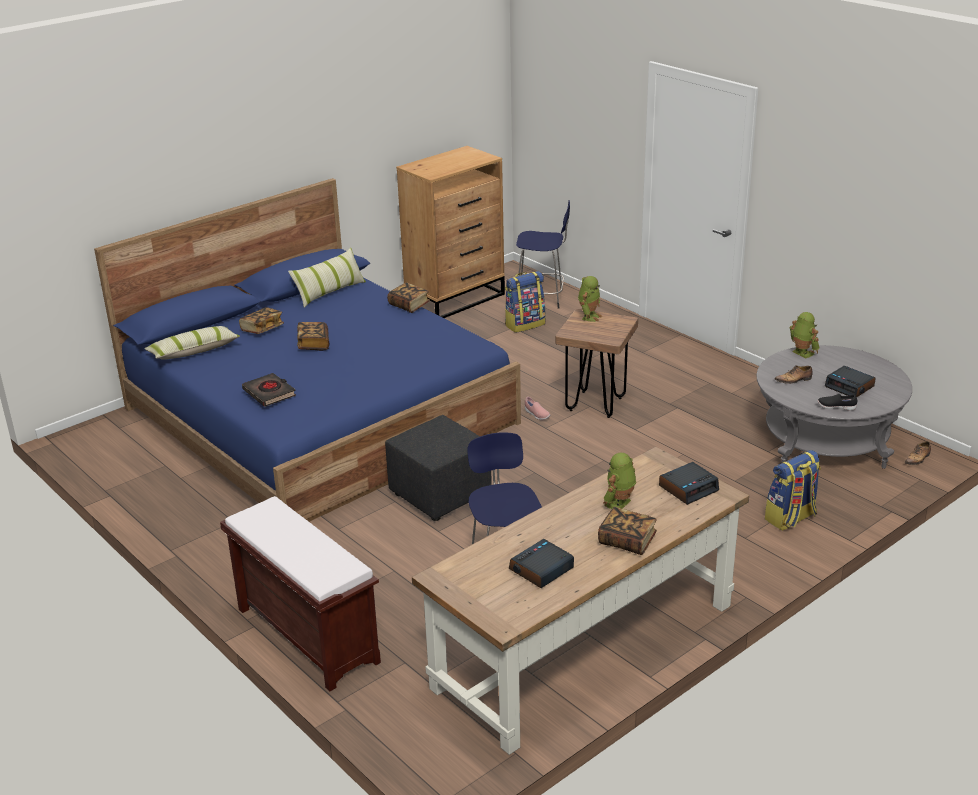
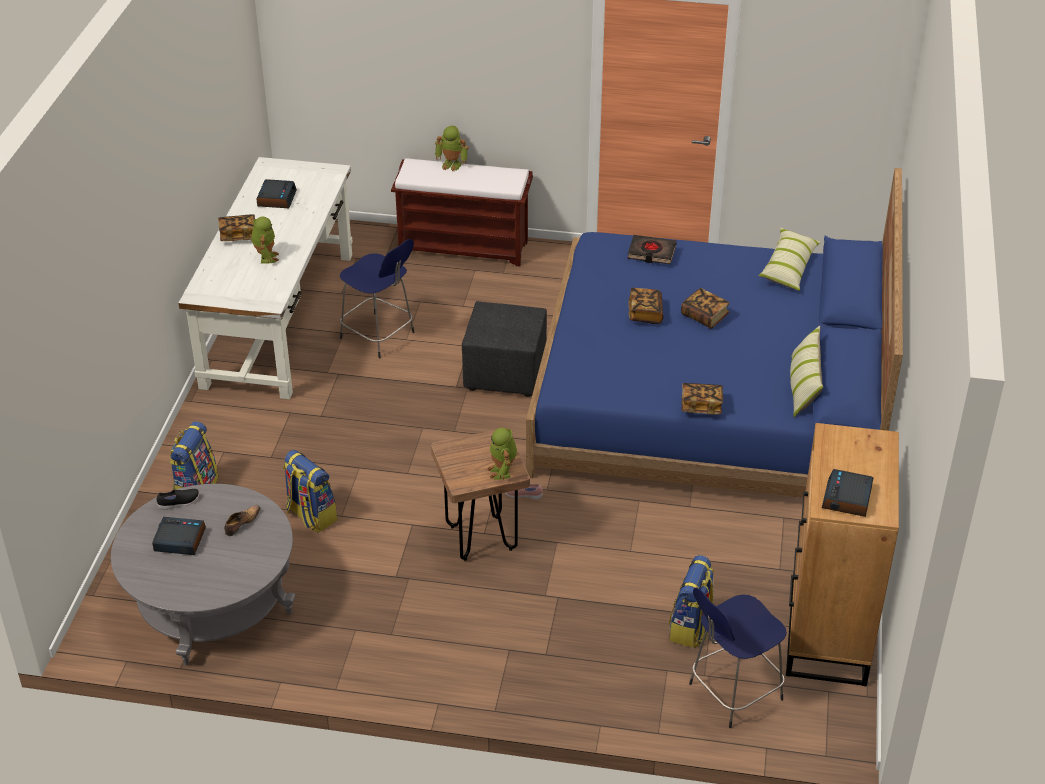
camera: 140 degrees right, 10 degrees up
(262, 329) = (779, 314): book -> book (645, 313)
(585, 647) = (279, 318): brown desk -> white desk
(688, 488) = (226, 289): alarm clock -> alarm clock (847, 499)
(707, 463) = (310, 516): none -> backpack
(801, 353) = (258, 571): toy robot -> toy robot (452, 164)
(917, 459) = (105, 624): shoe -> none

